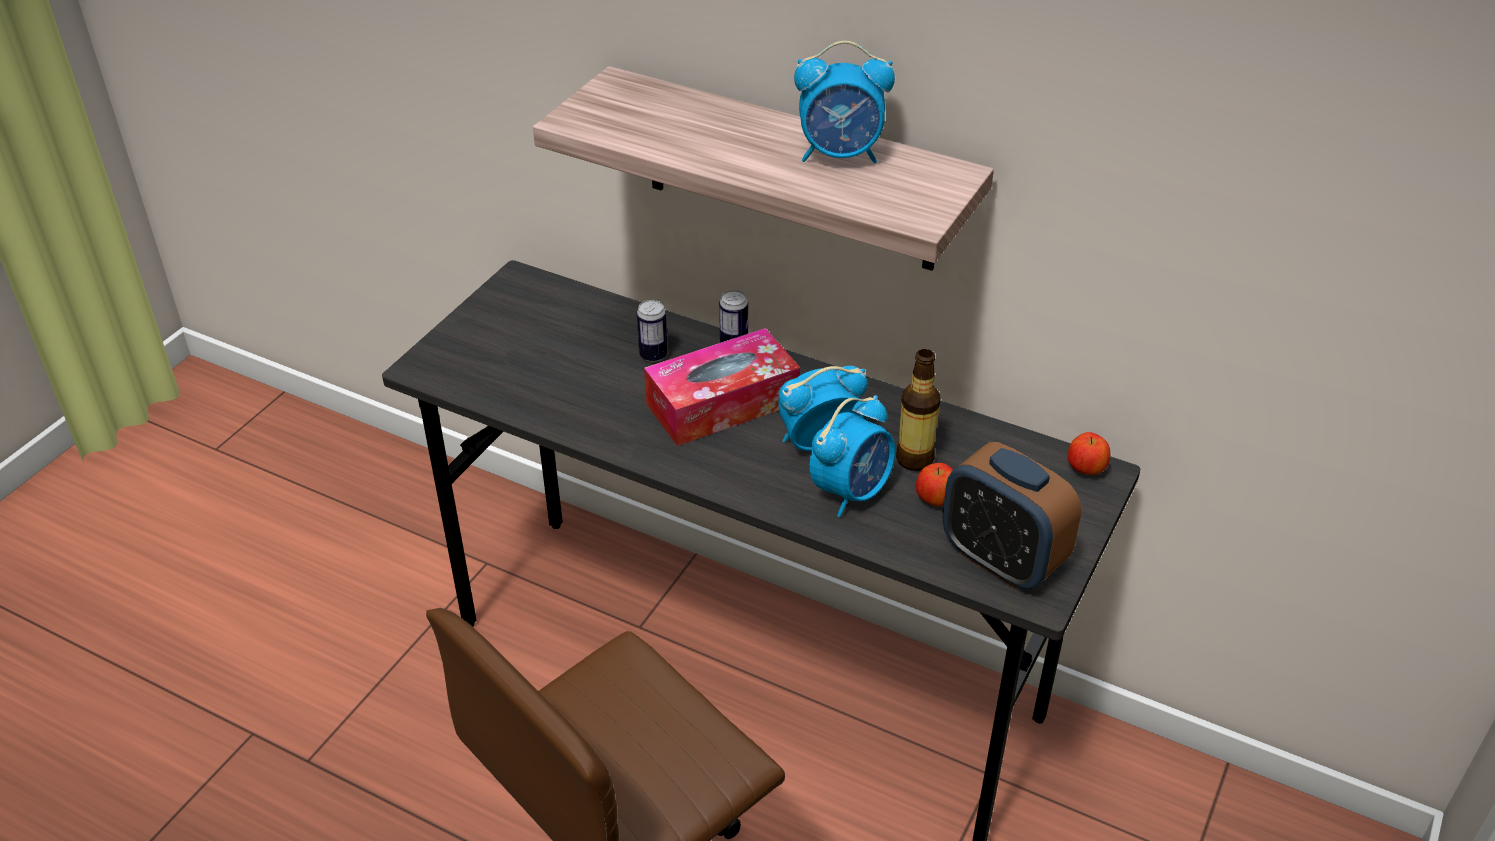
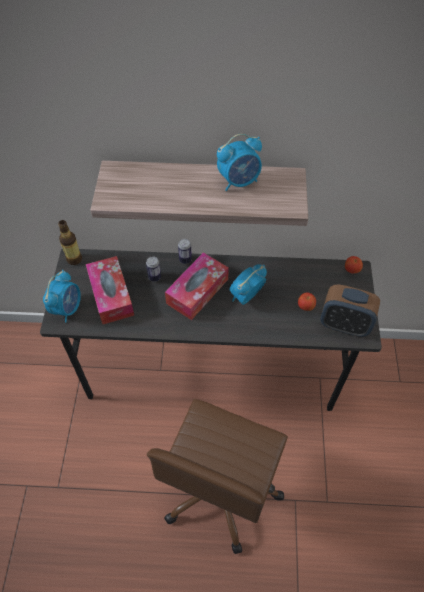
camera: 25 degrees left, 15 degrees up
(550, 358) = (111, 295): none -> tissue box
(852, 491) = (272, 315): alarm clock -> alarm clock (67, 308)
(914, 459) = (287, 290): bottle -> bottle (74, 259)

